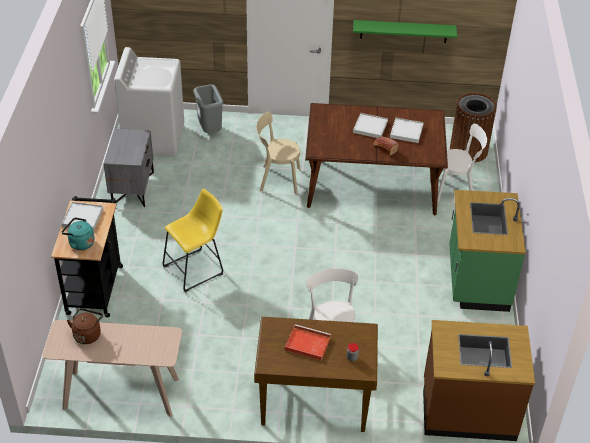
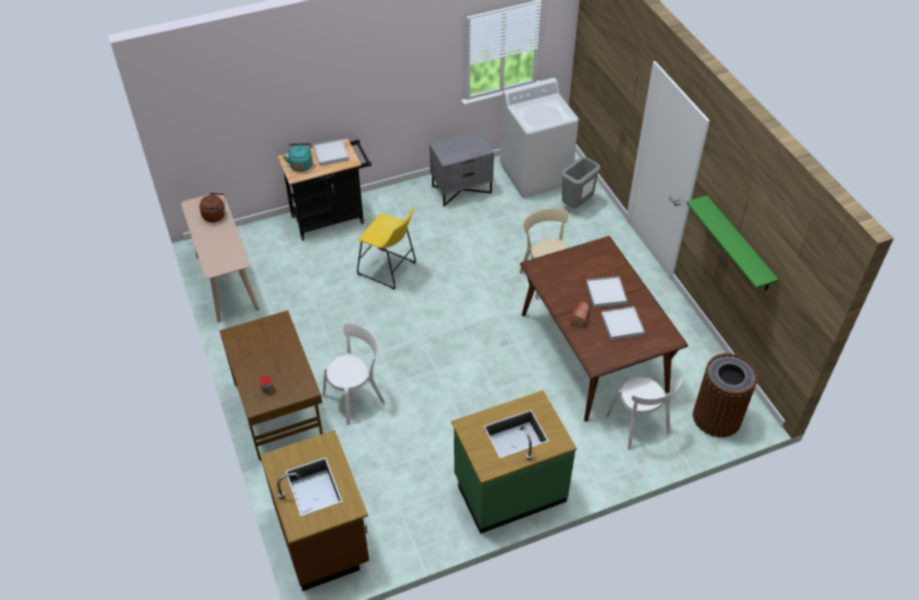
camera: 65 degrees right, 5 degrees up
(306, 344) = (269, 352): red tray -> none

